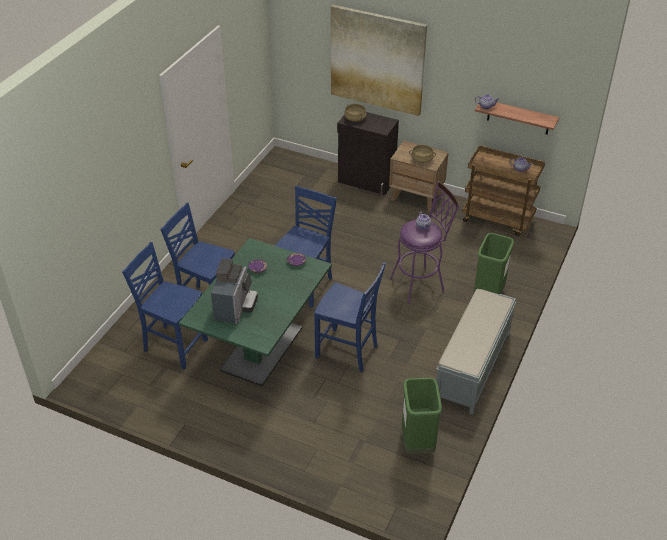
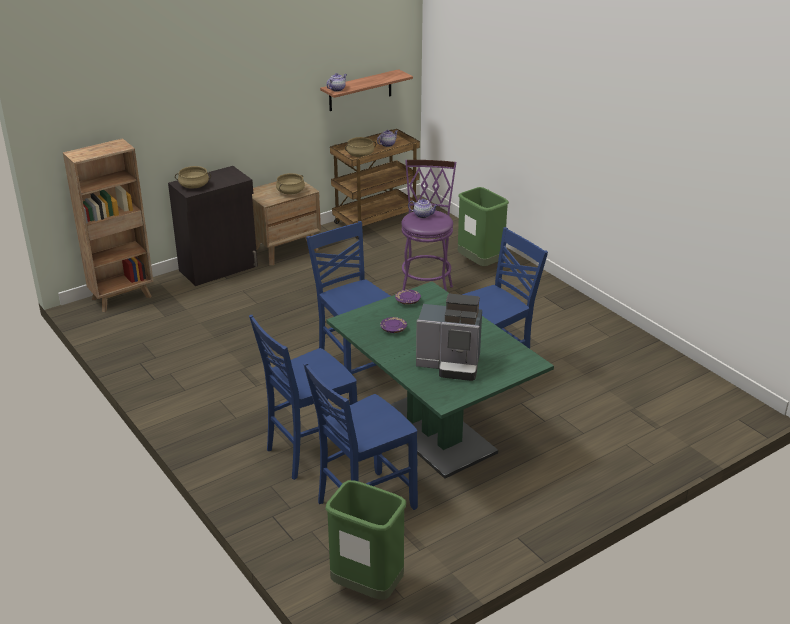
camera: 60 degrees left, 10 degrees down
(235, 307) = (450, 364): coffee machine -> coffee machine turned 150 degrees clockwise
(300, 162) = (123, 297): none -> brown bookcase
(377, 60) = (192, 97): picture -> none
(417, 443) = (658, 376): green trash can -> green trash can (367, 588)
(472, 367) = (575, 309): grey bench -> none
(488, 164) = (360, 155): none -> beige cooking pot

